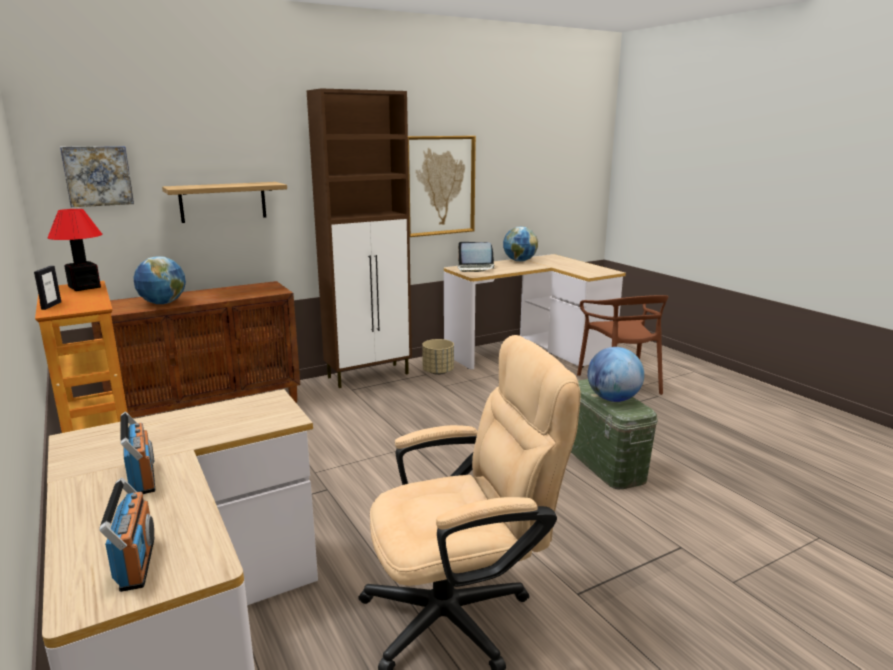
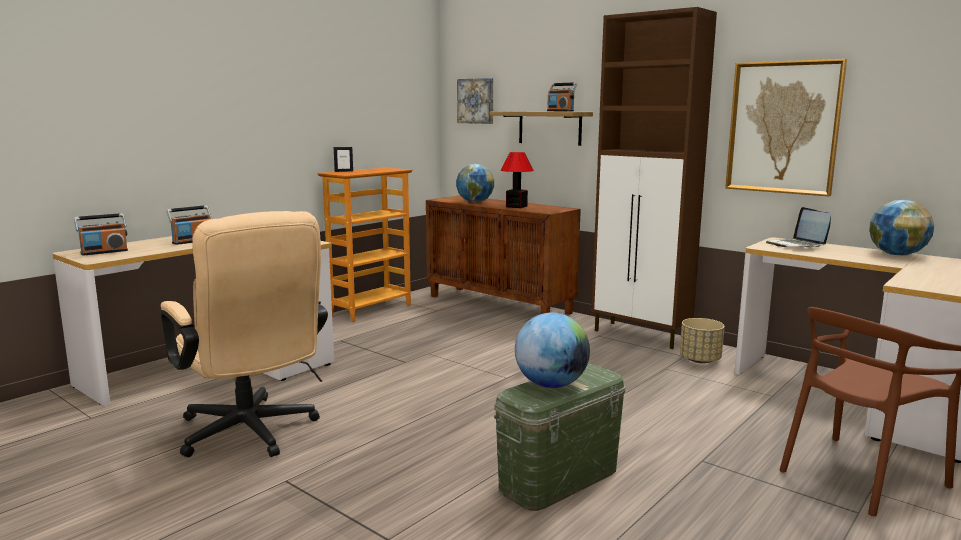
camera: 70 degrees right, 5 degrees down
(84, 287) = (390, 169): table lamp -> table lamp (516, 206)
(247, 183) = (560, 111): none -> radio

